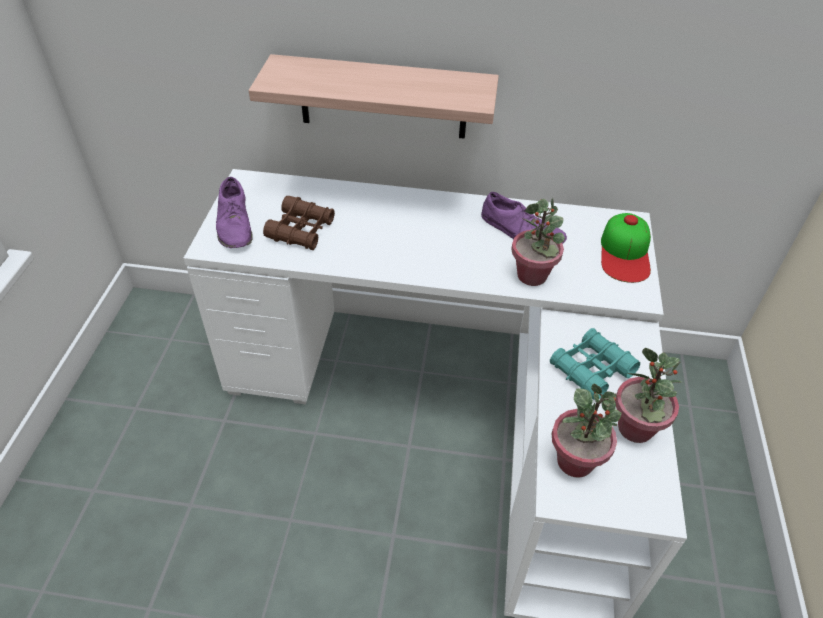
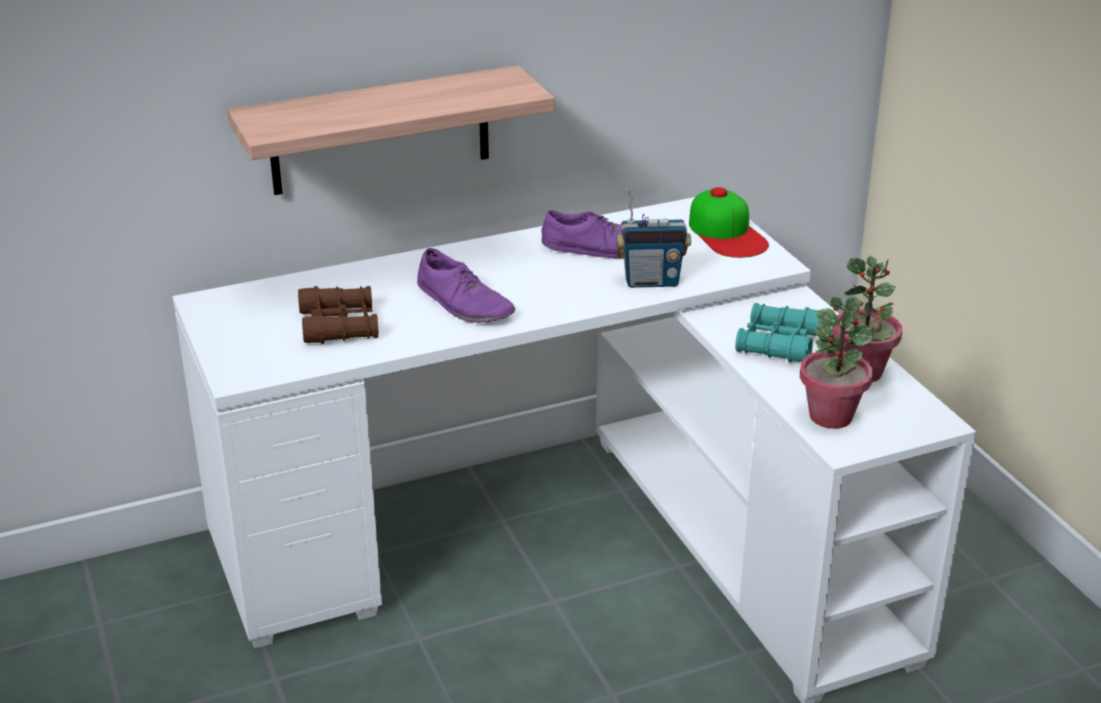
camera: 30 degrees left, 15 degrees down
(235, 224) = (246, 346): purple shoe -> purple shoe (464, 304)
(532, 275) = (651, 281): potted plant -> radio

